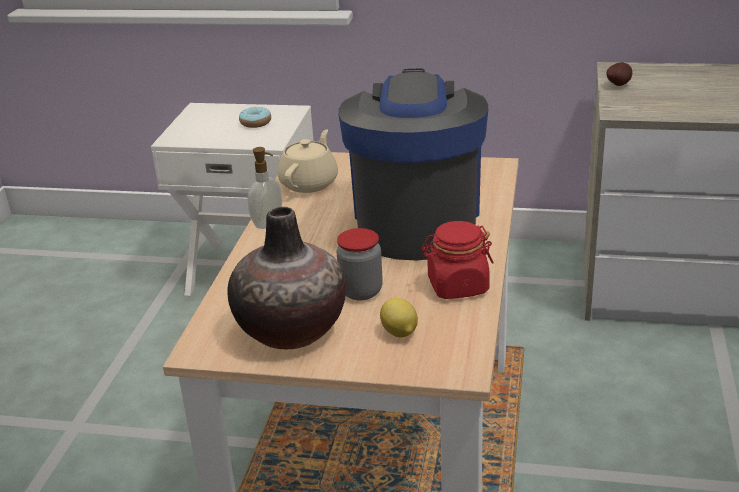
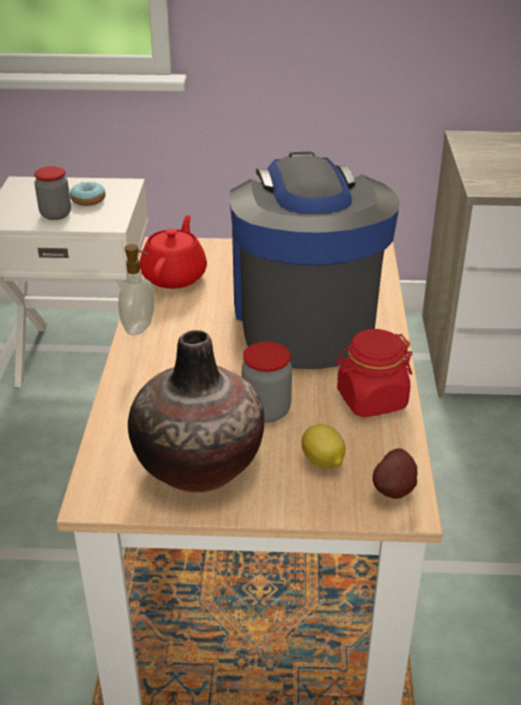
camera: 10 degrees left, 5 degrees up
(224, 134) = (55, 214): none -> jar
(310, 183) = (175, 276): beige teapot -> red teapot
(619, 85) = (475, 156): potato -> potato (395, 490)

